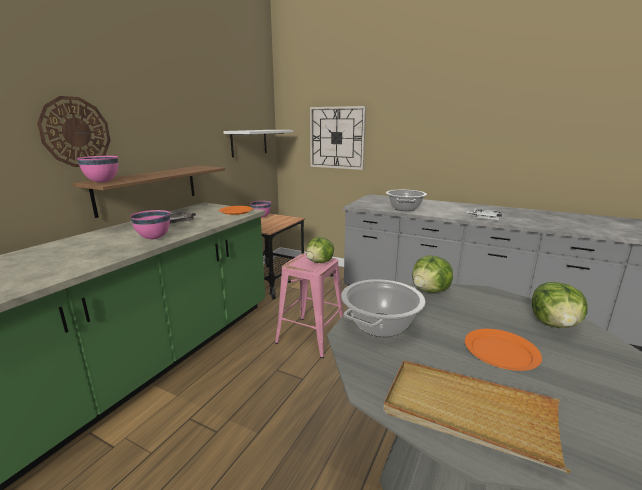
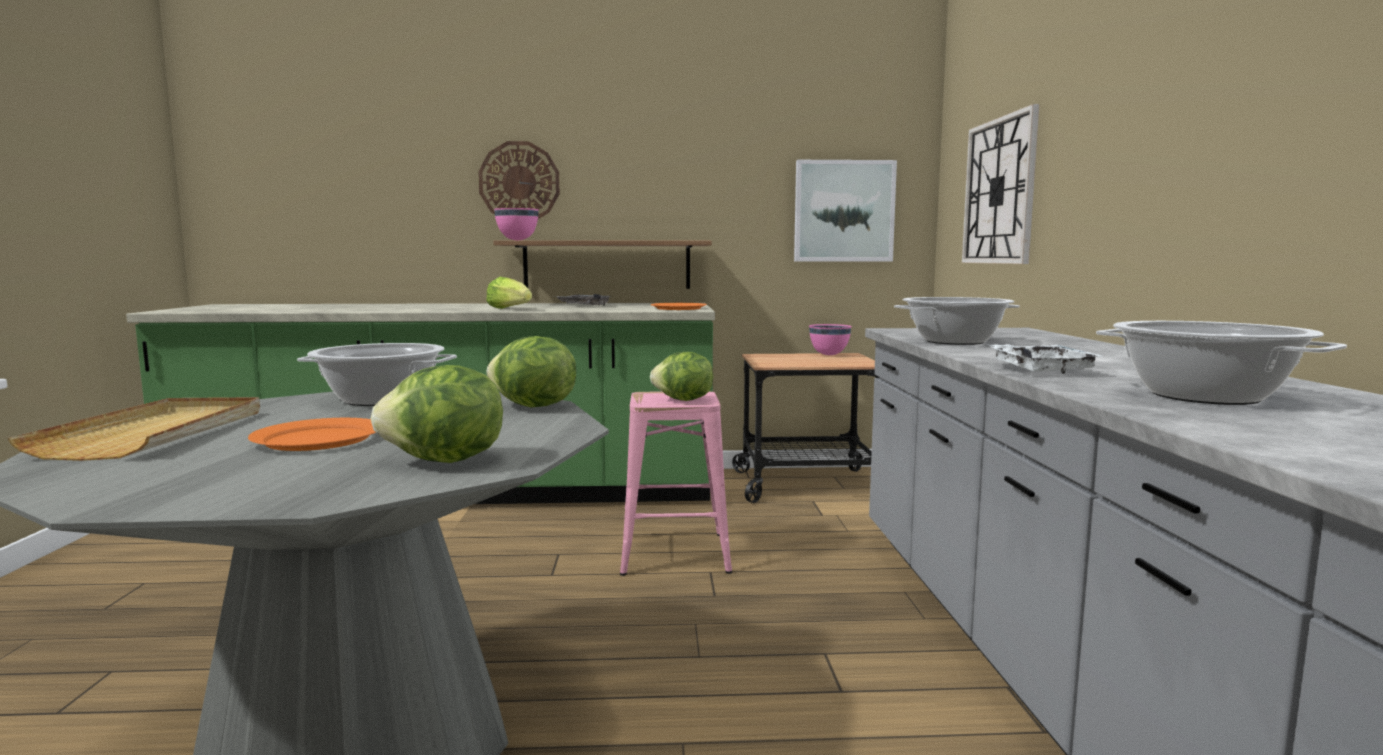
camera: 60 degrees right, 10 degrees down
(154, 238) = (509, 309): pink bowl -> lettuce
(249, 142) = (843, 211): white shelf -> picture
(538, 219) = (1206, 396): none -> cooking pot

